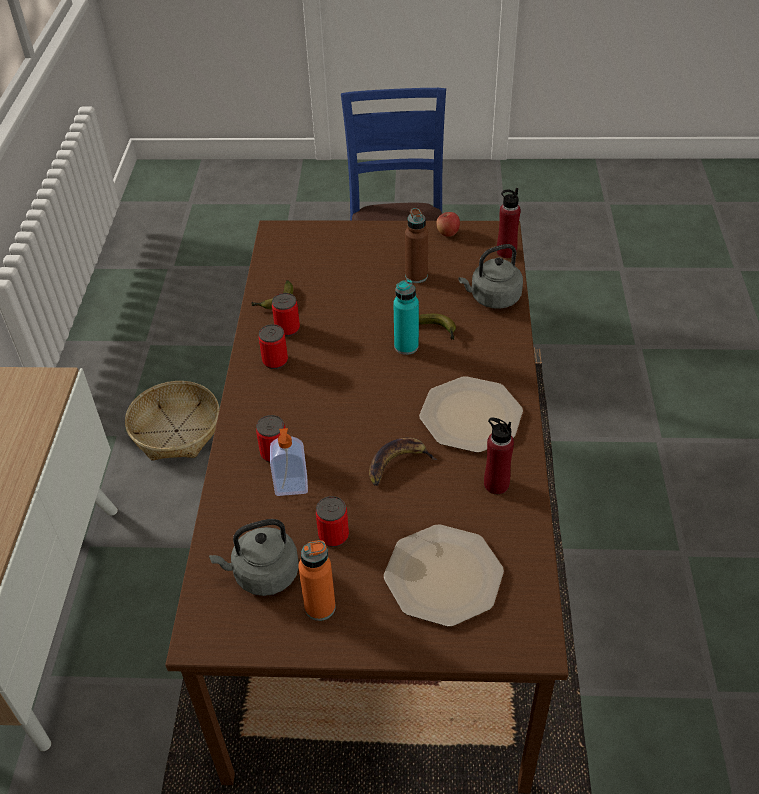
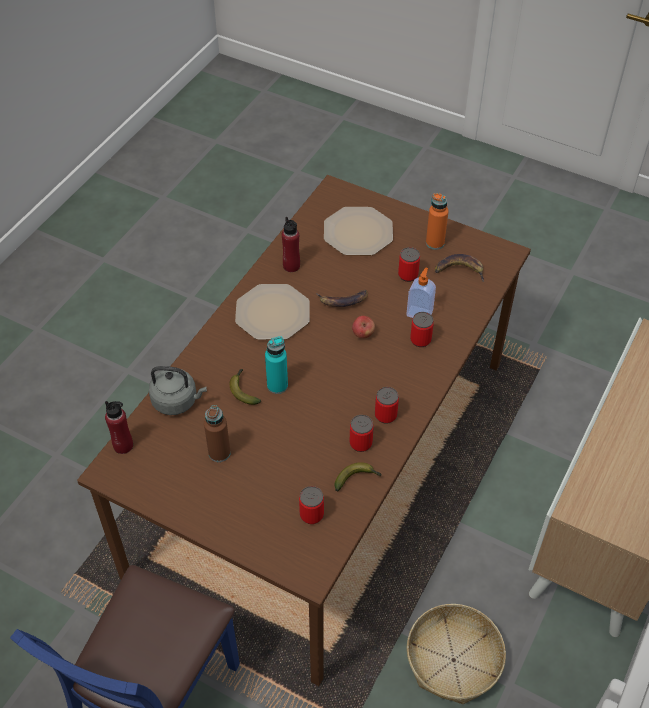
camera: 155 degrees left, 5 degrees up
(263, 575) = (460, 270): grey kettle -> banana
(300, 264) = (311, 515): none -> can
(448, 233) = (153, 493): apple -> apple (363, 334)

